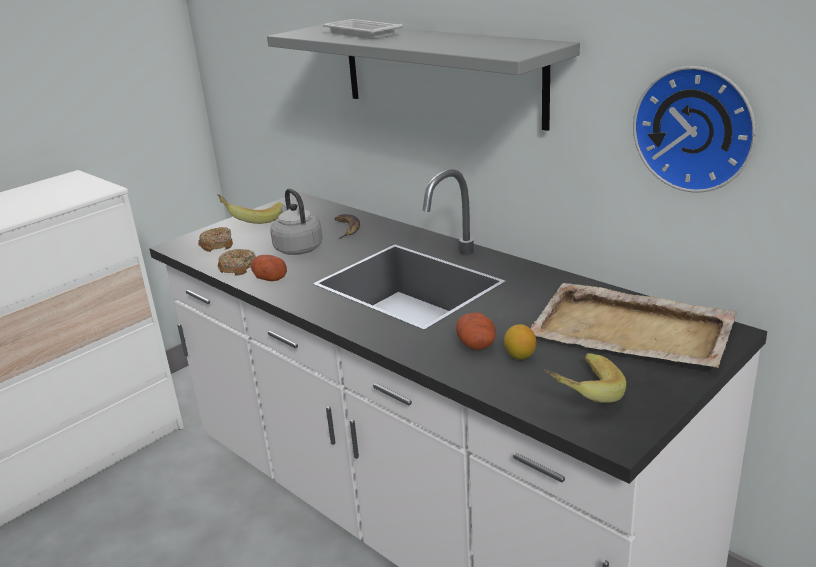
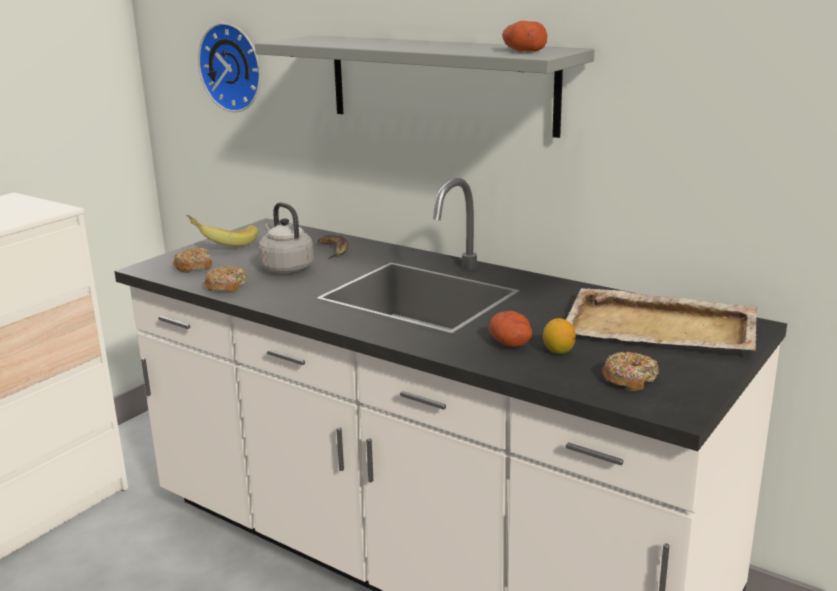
camera: 10 degrees left, 5 degrees down
(268, 278) = (265, 294): potato -> potato (523, 51)
(361, 34) = (359, 42): white tray -> none
(580, 394) = (629, 379): banana -> donut
(696, 128) = (713, 128): wall clock -> wall clock (234, 67)

